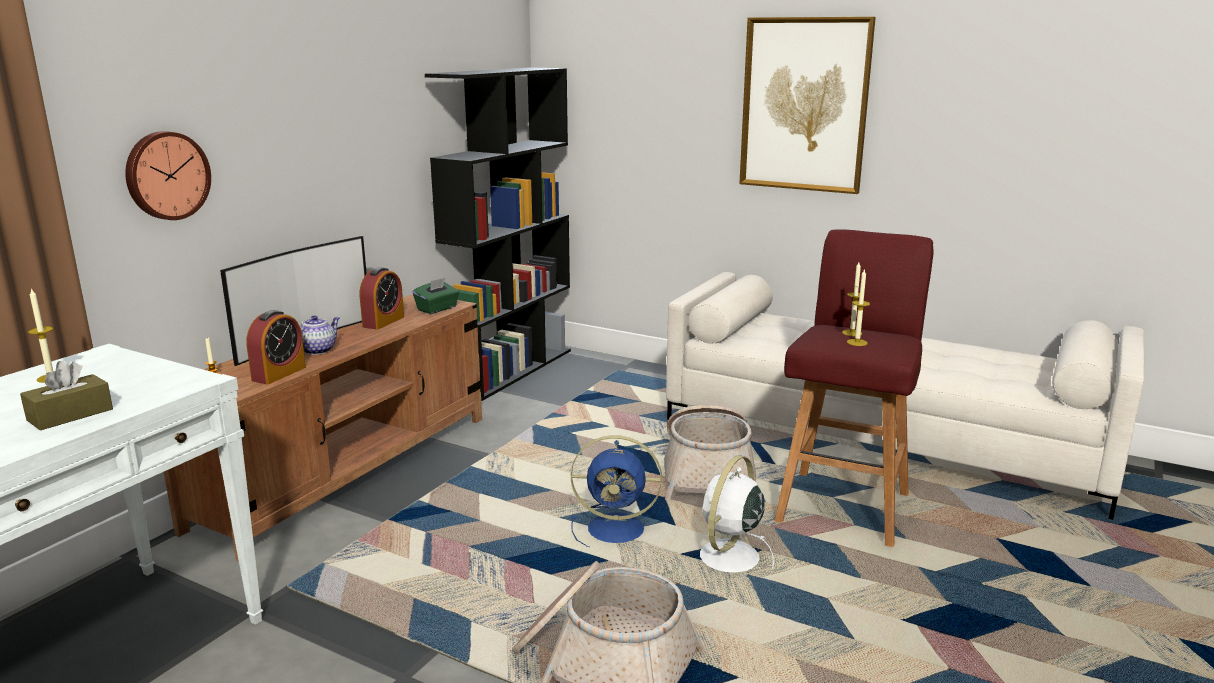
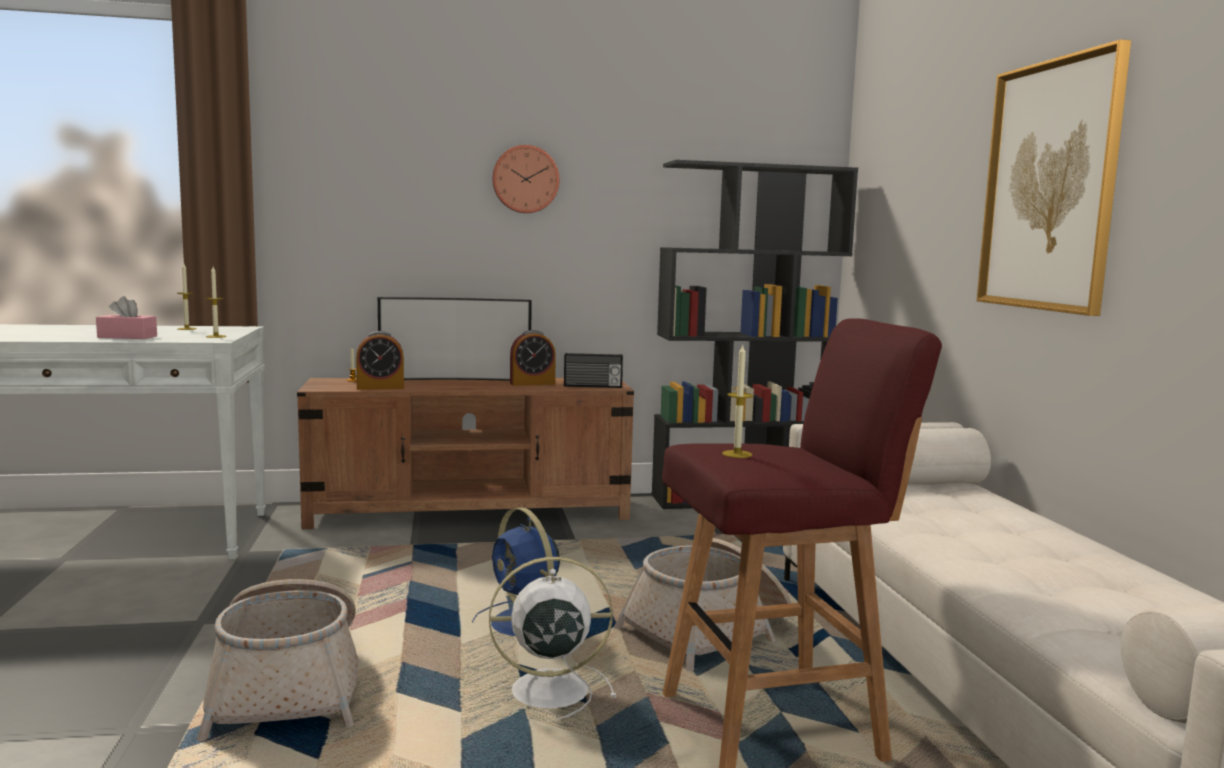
camera: 50 degrees right, 10 degrees down
(70, 415) = (127, 337): brown tissue box -> pink tissue box
(166, 175) = (362, 218): wall clock -> wall clock (525, 179)
(317, 350) = (441, 385): teapot -> none
(437, 309) = (592, 386): green tissue box -> radio
(852, 333) = (768, 449): candle -> candle (216, 336)

